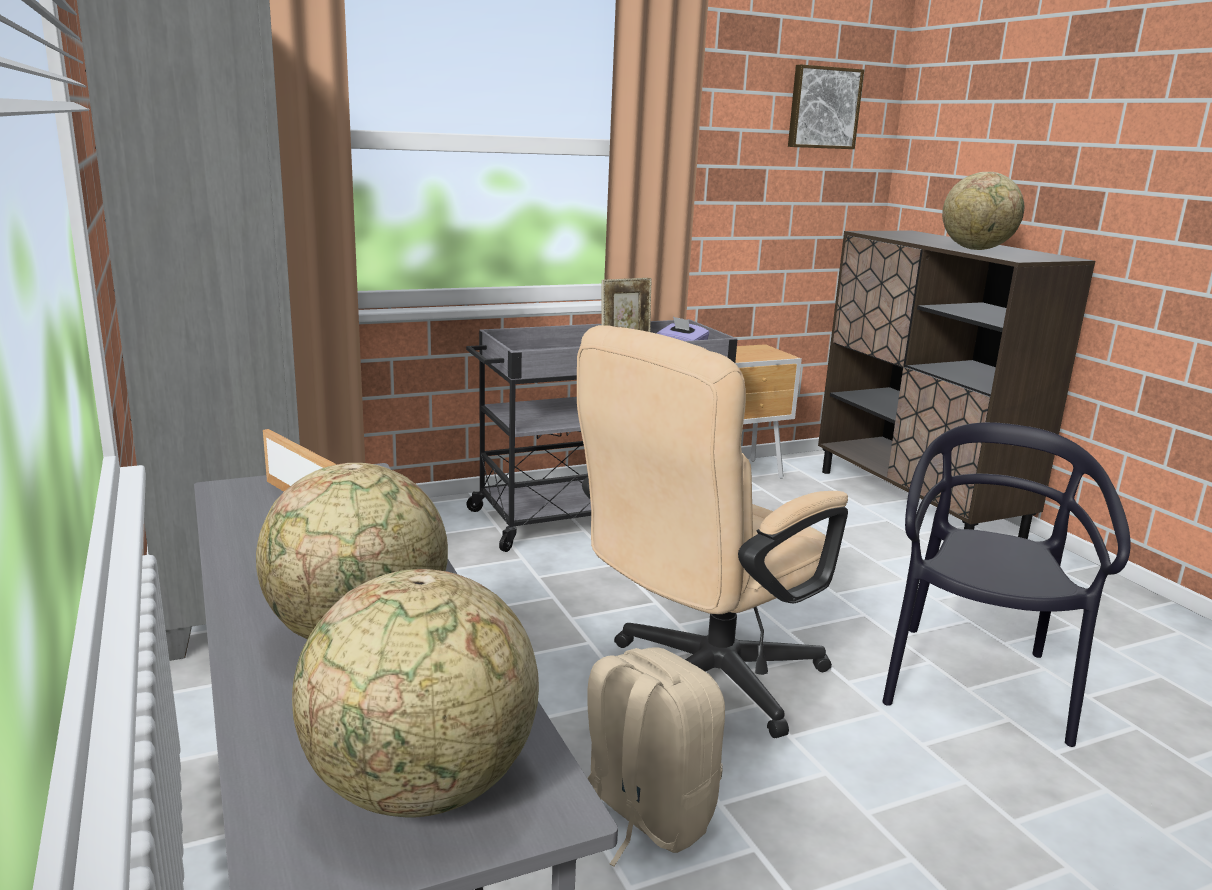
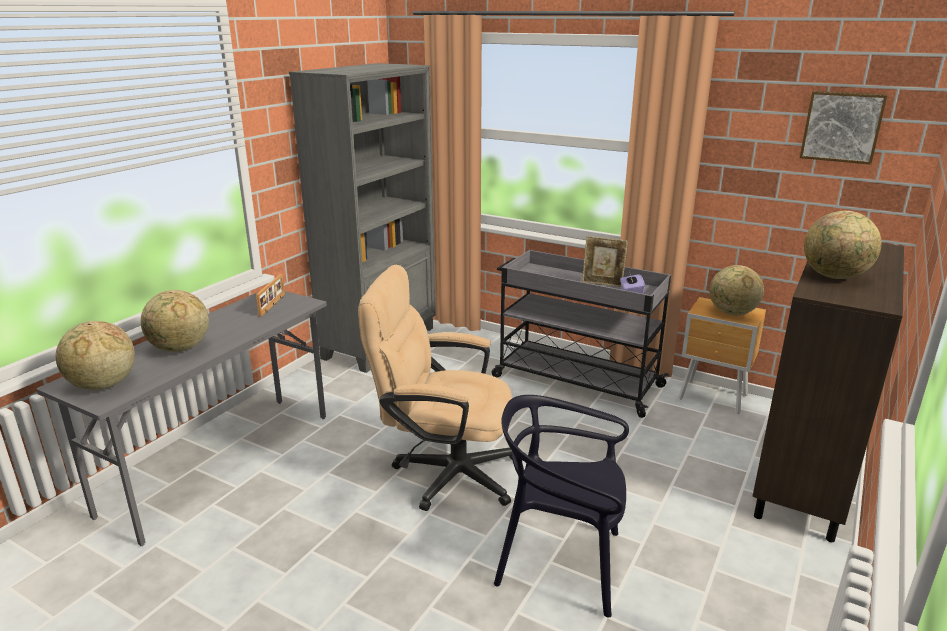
camera: 55 degrees right, 5 degrees up
(643, 816) = (329, 494): beige backpack -> none
(756, 354) = (732, 313): none -> globe
(974, 683) = (560, 563): black chair -> black chair turned 150 degrees counterclockwise

